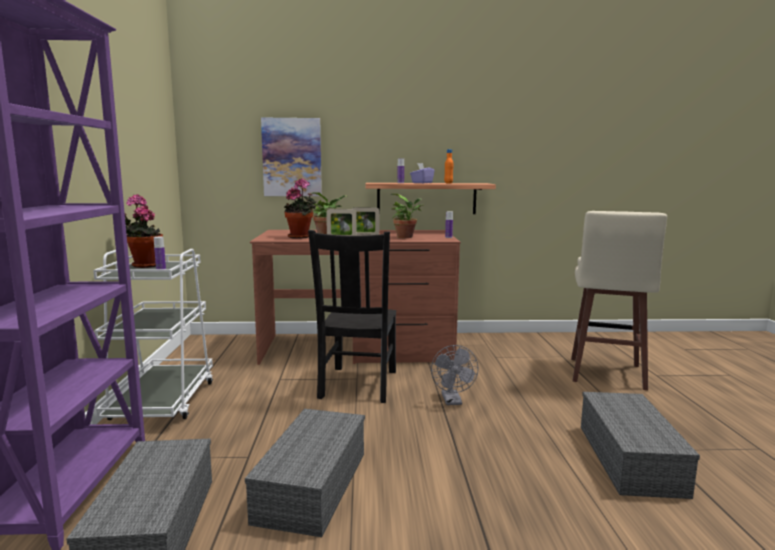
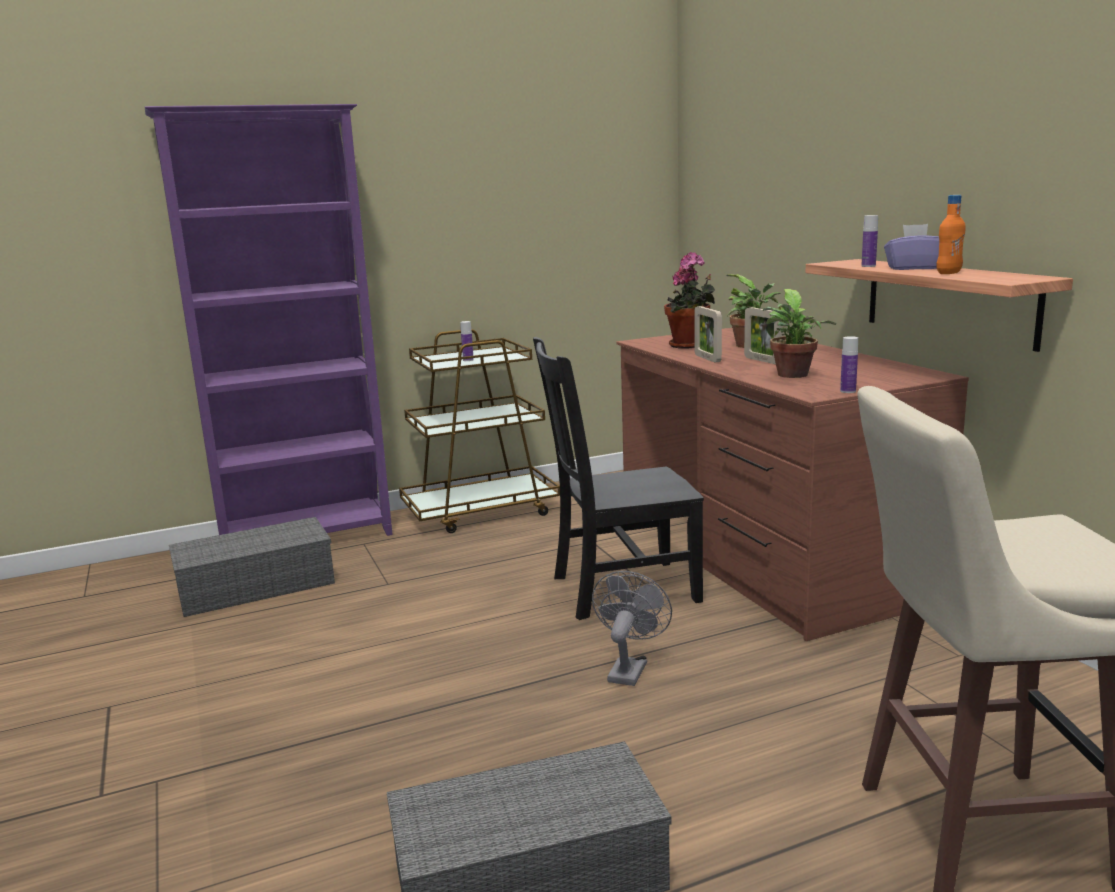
camera: 70 degrees right, 5 degrees up
(144, 265) = (485, 352): potted plant -> none
(163, 401) = (481, 511): white cart -> brown cart
(292, 157) = (774, 209): picture -> none
(311, 484) = (345, 628): grey storage box -> none
(453, 401) = (629, 668): grey fan -> grey fan turned 135 degrees clockwise

